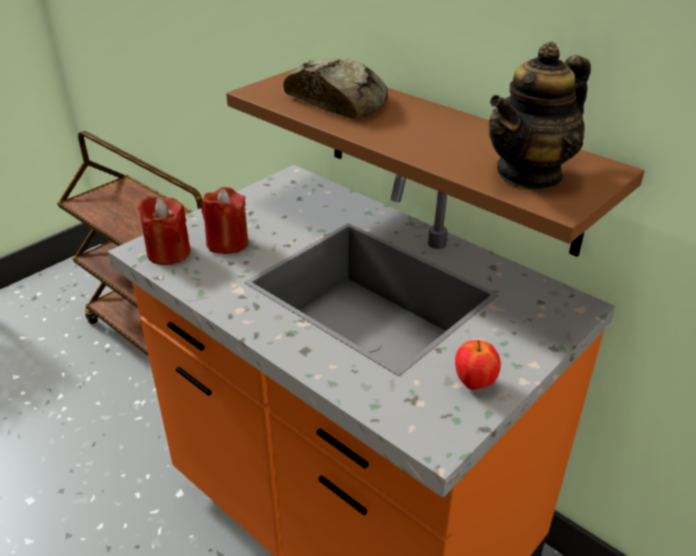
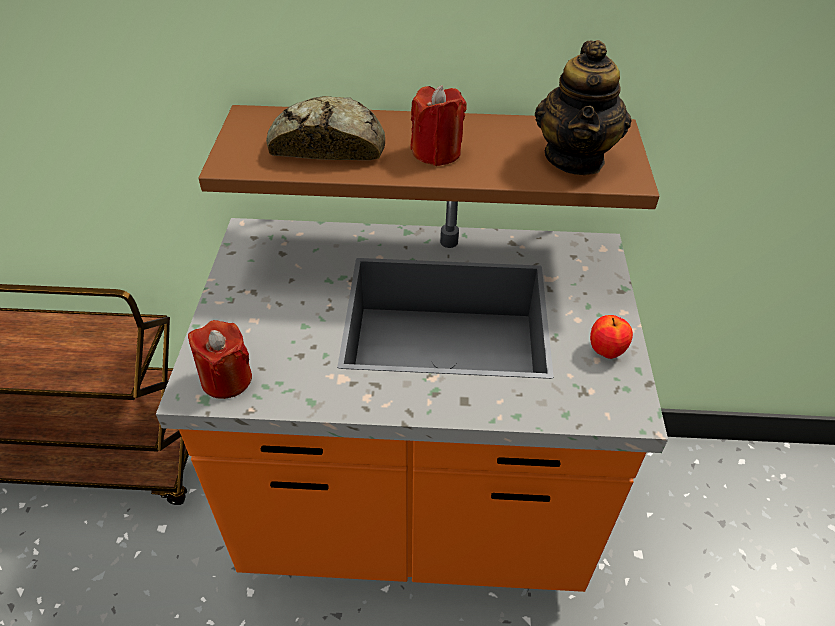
camera: 40 degrees left, 10 degrees up
(227, 243) = (272, 336): red candle -> red candle (436, 152)

